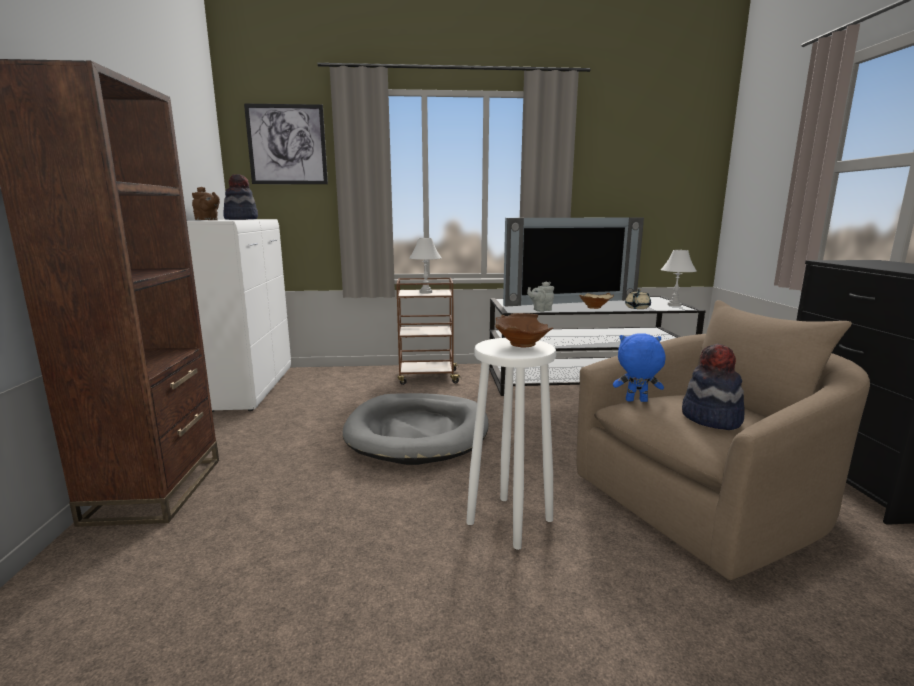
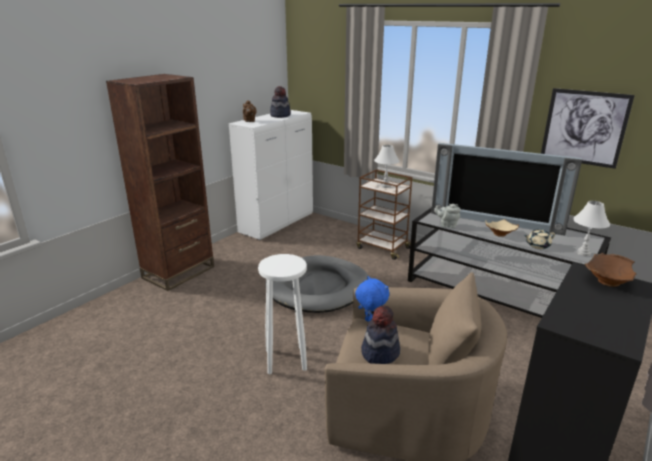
camera: 40 degrees right, 10 degrees up
(287, 145) = (322, 60): picture -> picture (584, 127)
(520, 344) = (287, 264): brown bowl -> brown bowl (606, 281)

